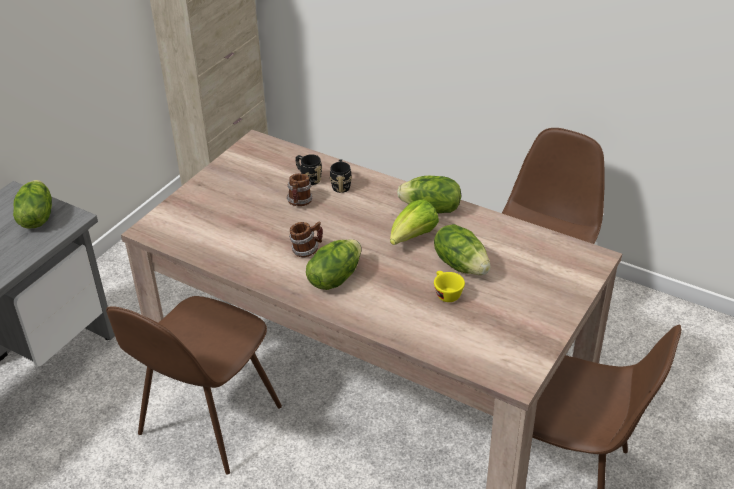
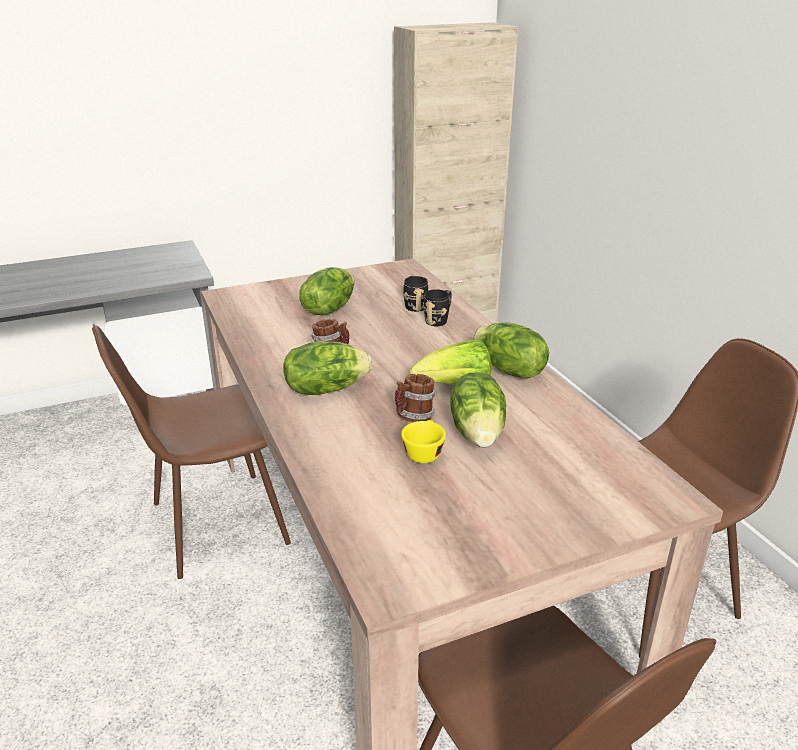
camera: 35 degrees right, 10 degrees down
(36, 218) = (169, 265): lettuce -> lettuce (328, 309)
(300, 203) = (379, 320): mug -> mug (413, 418)

